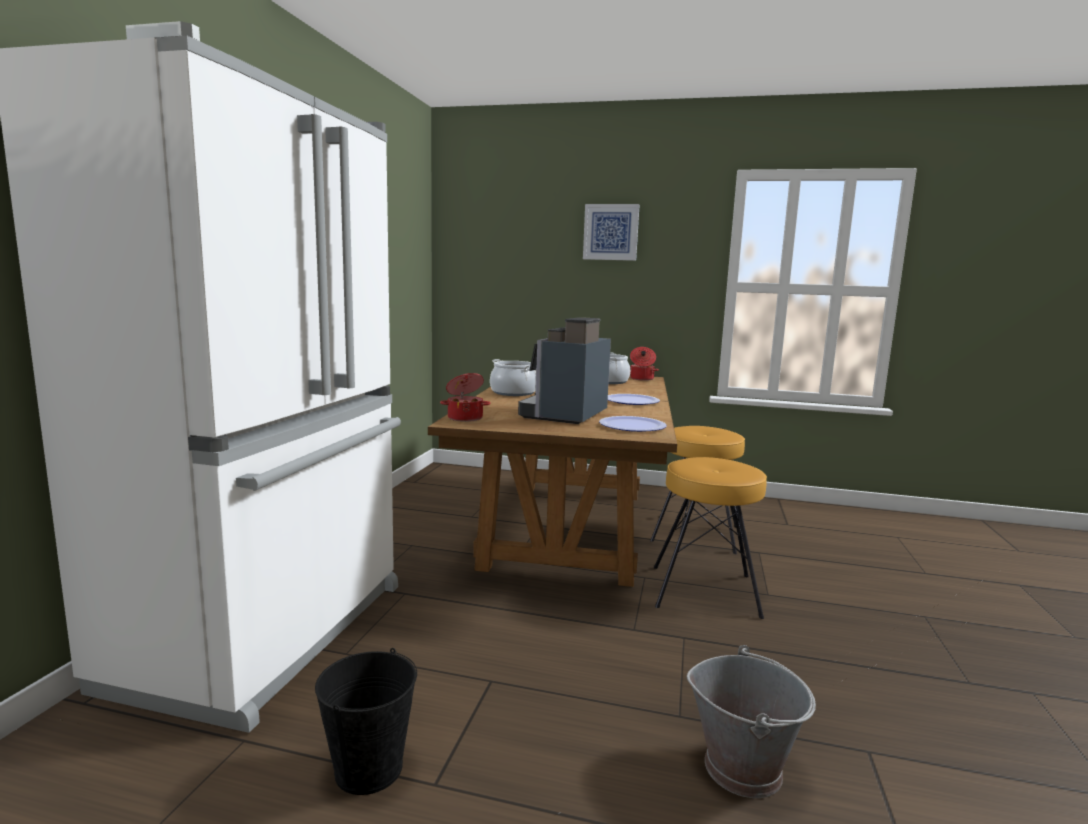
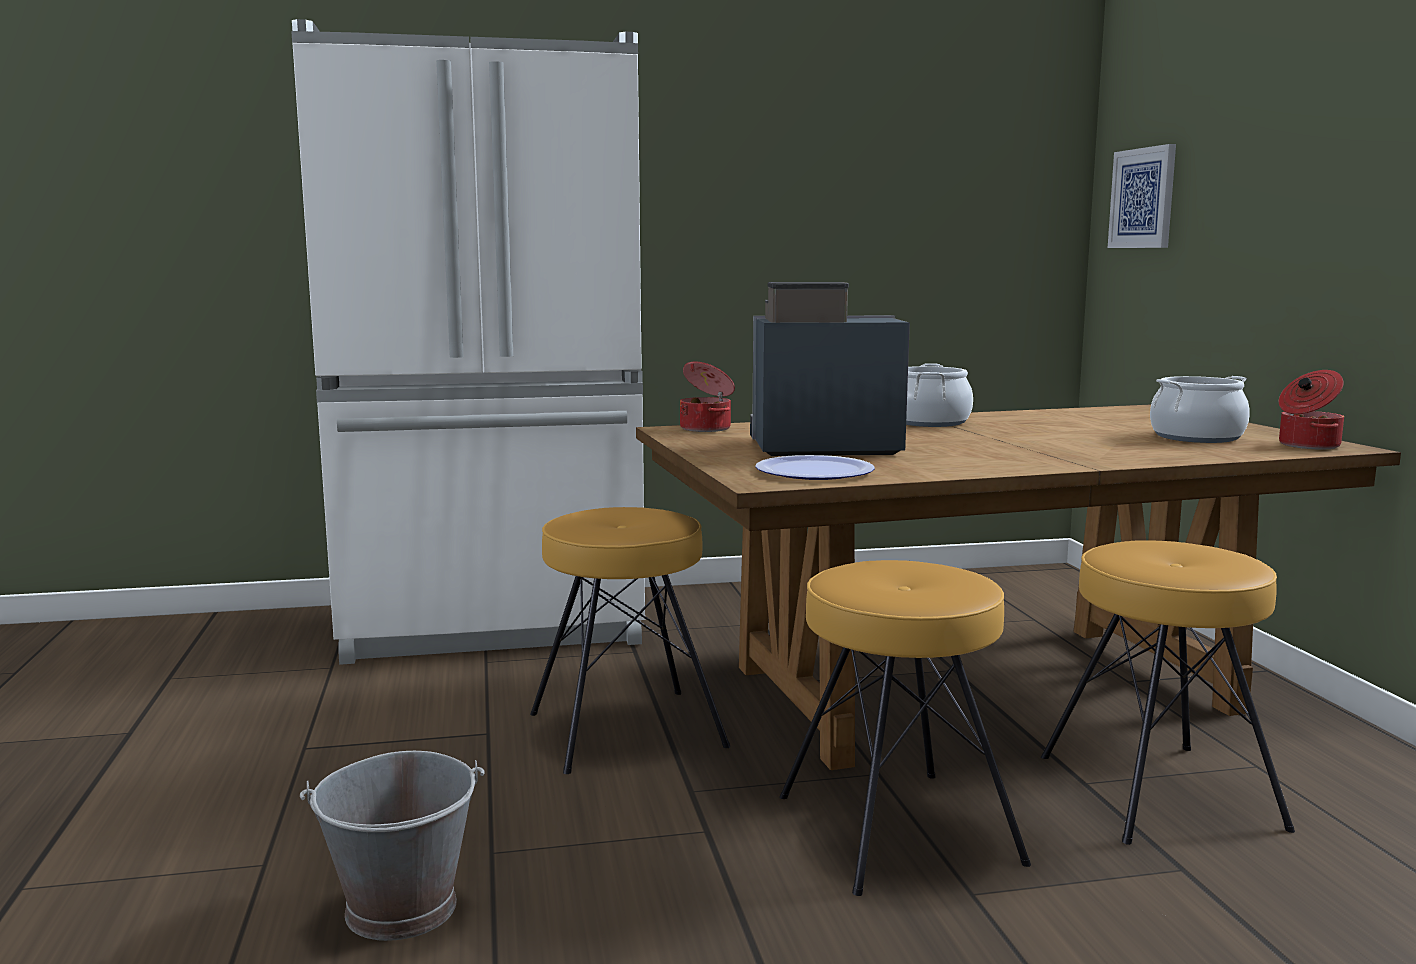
camera: 65 degrees right, 0 degrees up
(368, 769) = (314, 718): black bucket -> none
(532, 627) = (626, 729): none -> brown stool
(611, 232) = (1325, 104): picture -> picture (1143, 198)
(631, 401) = (1030, 458): plate -> none

